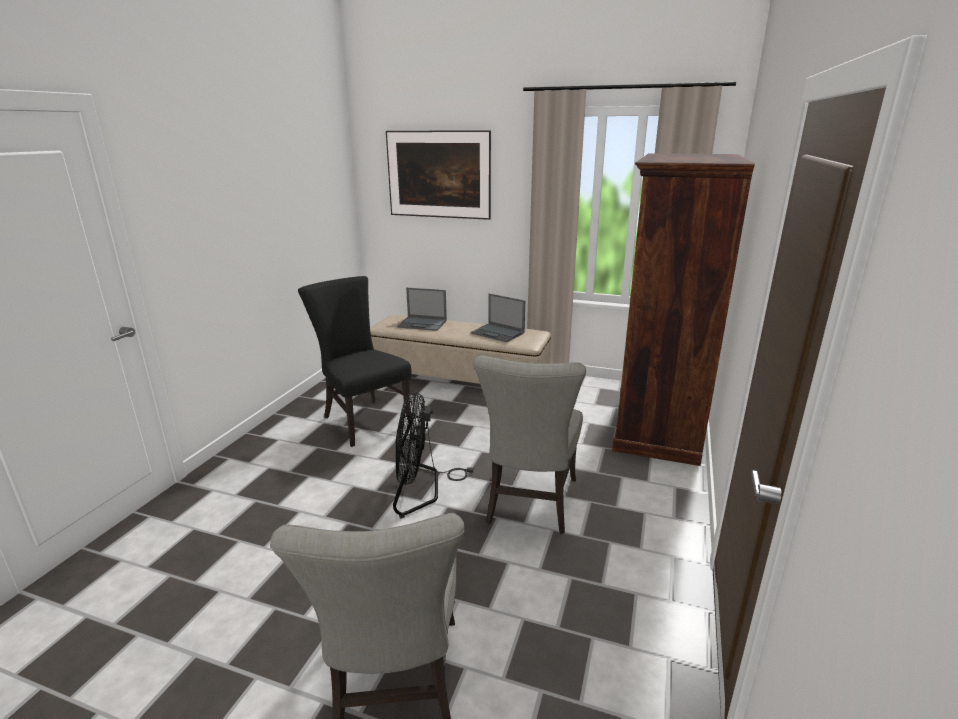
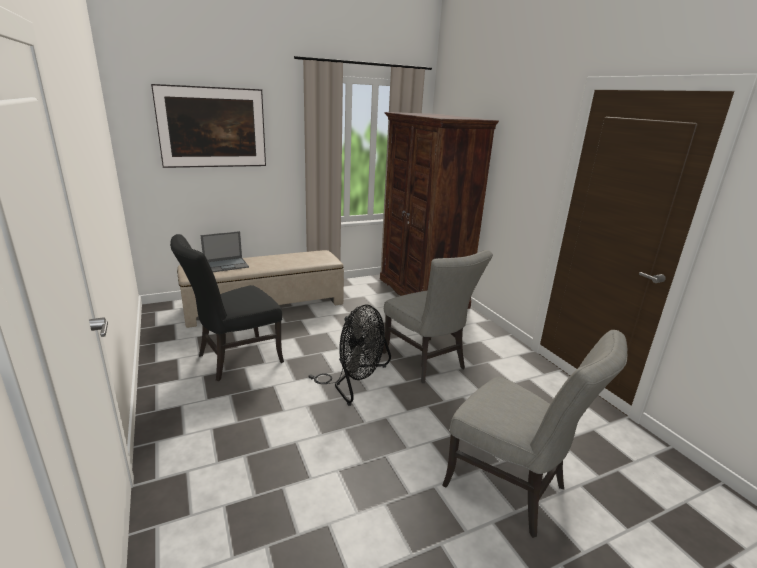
camera: 45 degrees left, 0 degrees up
(363, 419) = (235, 359): black chair -> black chair turned 45 degrees counterclockwise
(423, 485) = (353, 381): black fan -> black fan turned 105 degrees counterclockwise
(498, 333) = (298, 258): laptop -> none

